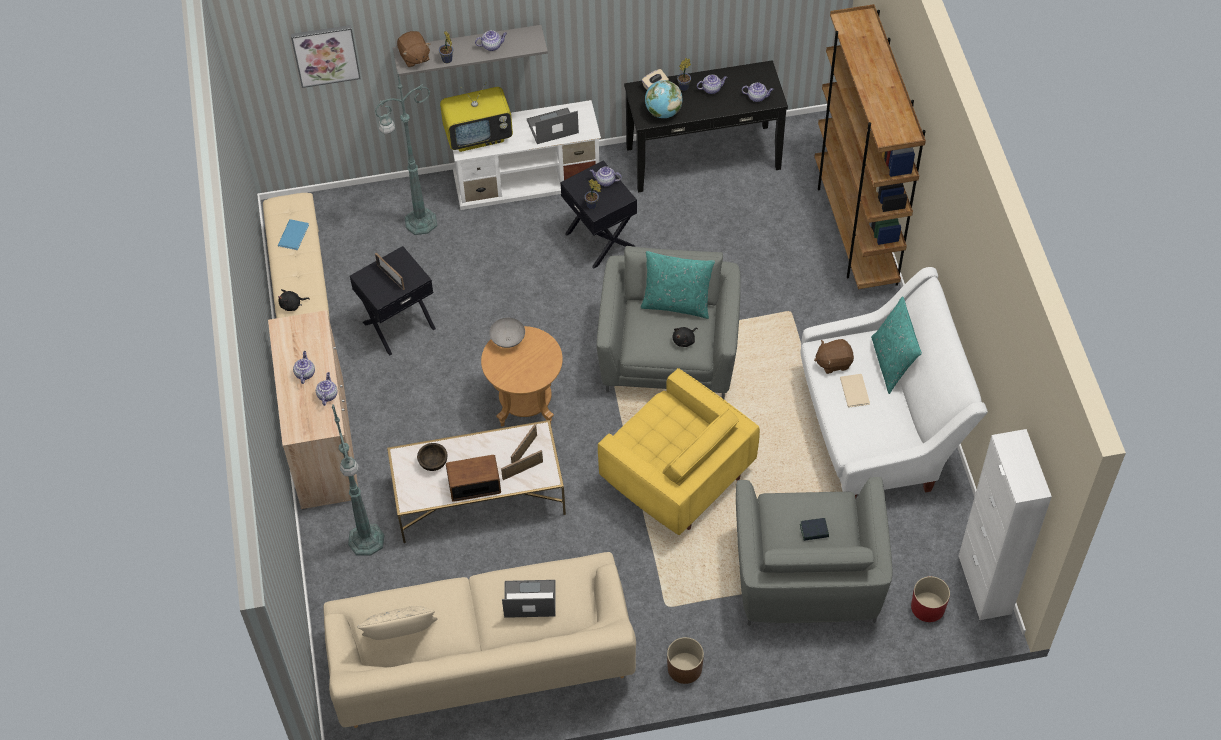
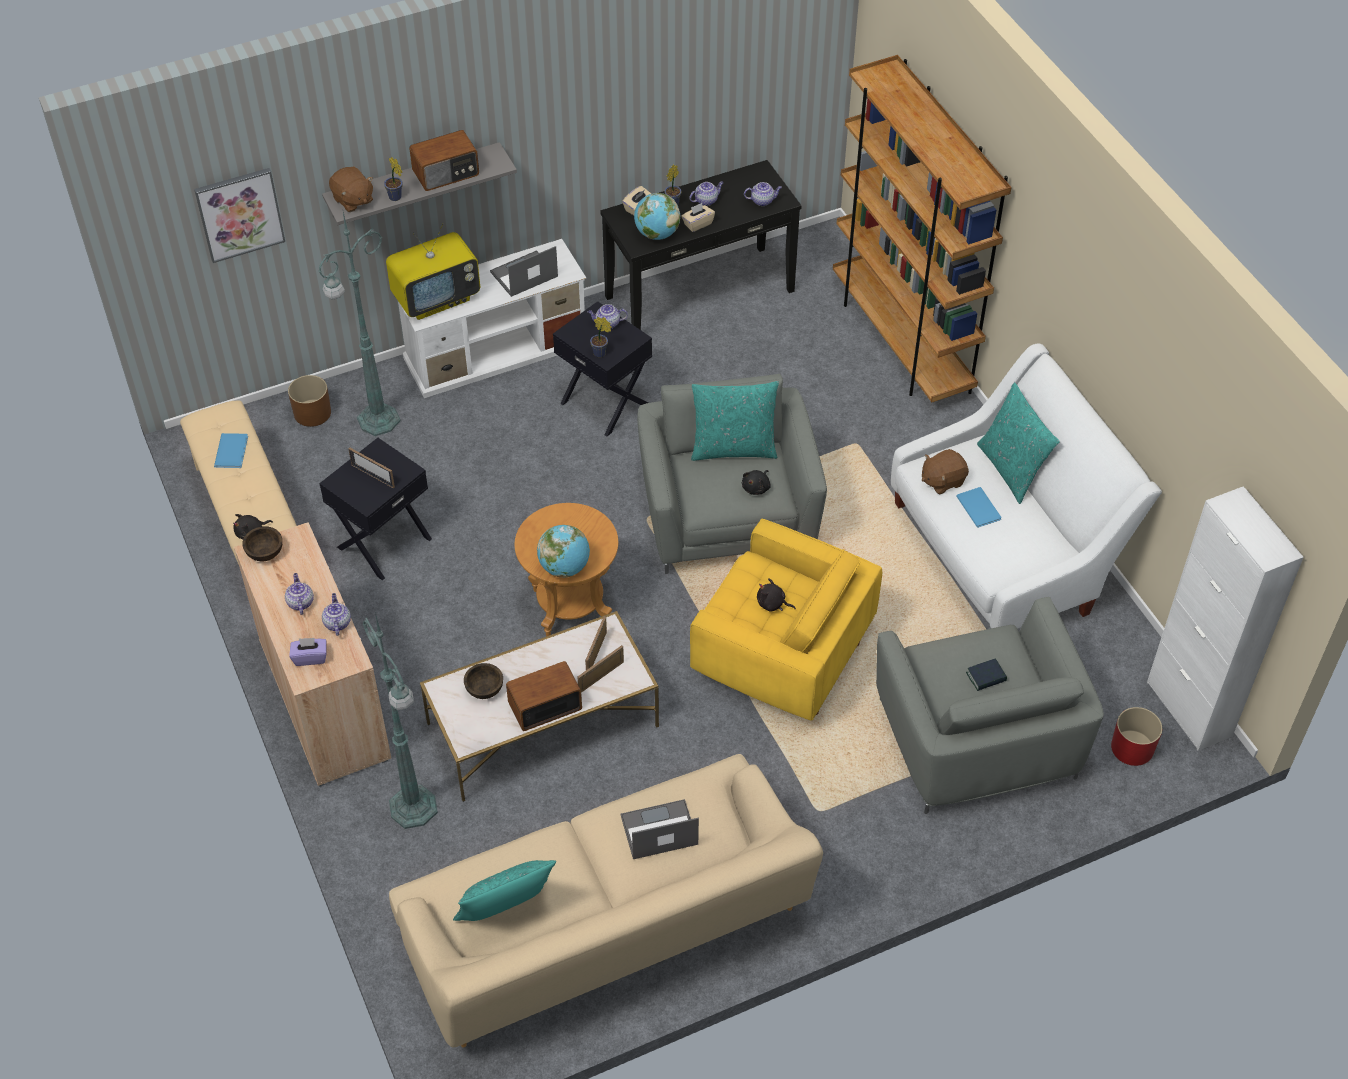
camera: 15 degrees left, 5 degrees down
(289, 328) = (265, 552): none -> brown bowl
(301, 418) = (310, 657): none -> purple tissue box
(401, 639) = (507, 914): beige pillow -> turquoise pillow
(492, 46) = (446, 173): teapot -> radio
(508, 340) = (543, 523): grey bowl -> none
(514, 379) = (564, 567): none -> globe
(670, 438) = (772, 604): none -> black plush toy
(684, 667) = (864, 881): brown planter -> brown planter (312, 413)
(698, 109) = (697, 224): none -> beige tissue box
(855, 390) = (979, 507): beige book -> blue book

